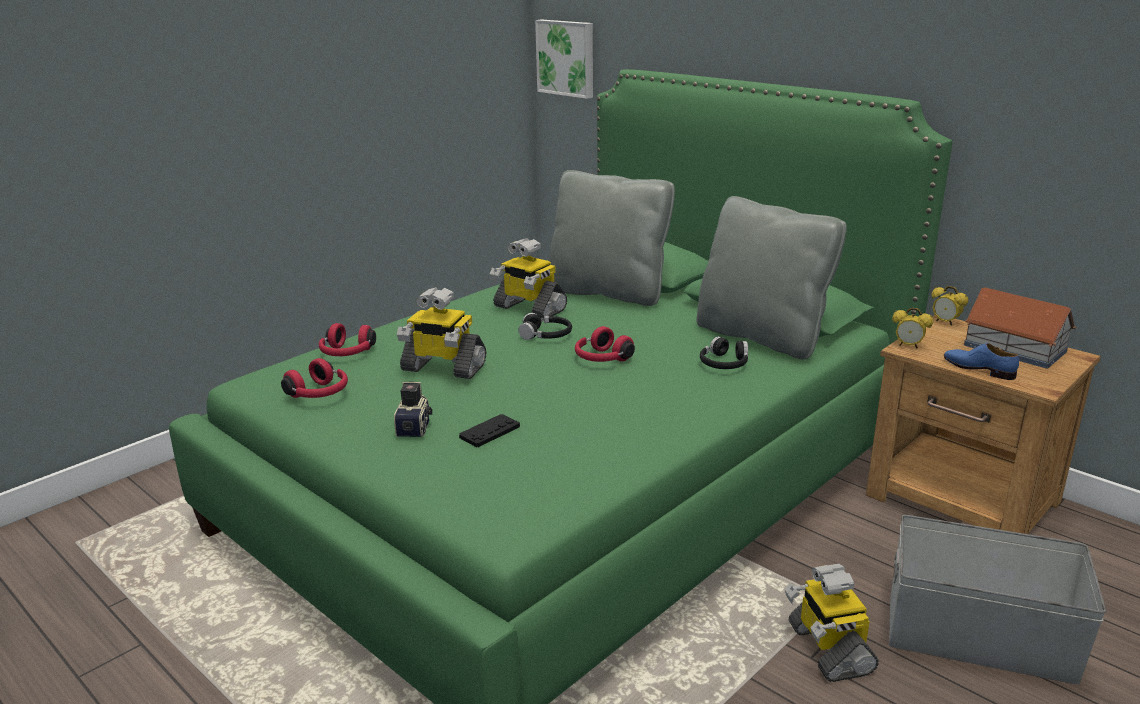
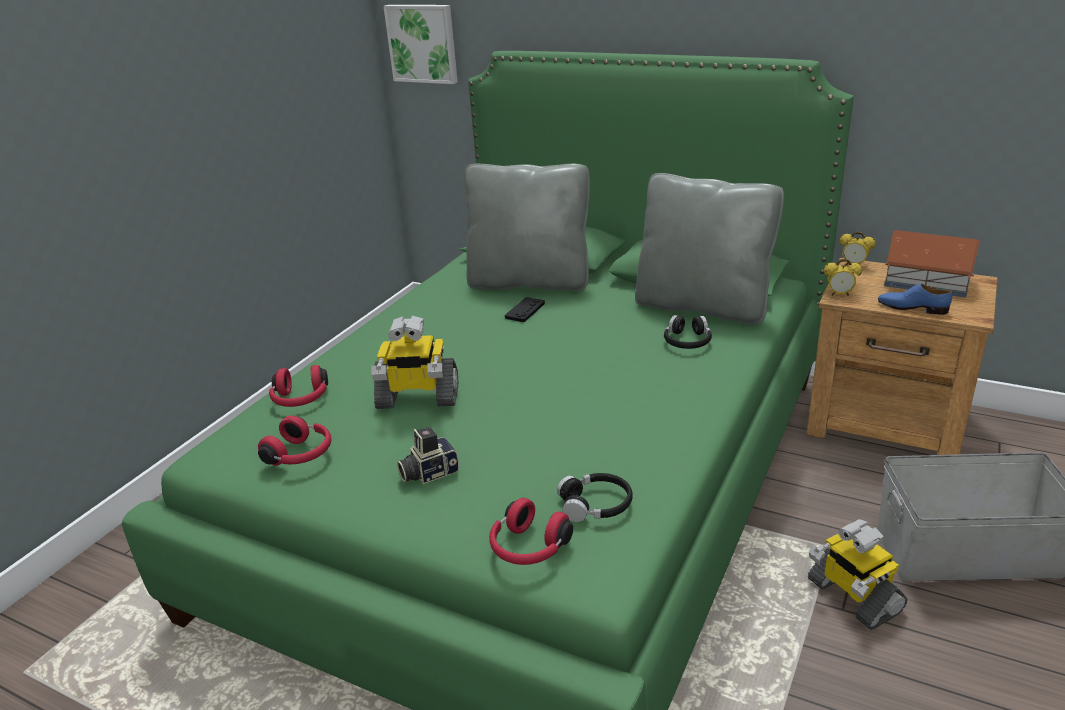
camera: 15 degrees left, 5 degrees up
(416, 426) = (428, 472): camera -> camera turned 105 degrees counterclockwise
(489, 432) = (509, 463): black game controller -> black game controller (525, 310)
(528, 308) = (462, 313): toy robot -> none
(546, 335) = (499, 340): black headphones -> black headphones (596, 505)
(601, 359) = (569, 357): red headphones -> red headphones (528, 548)

